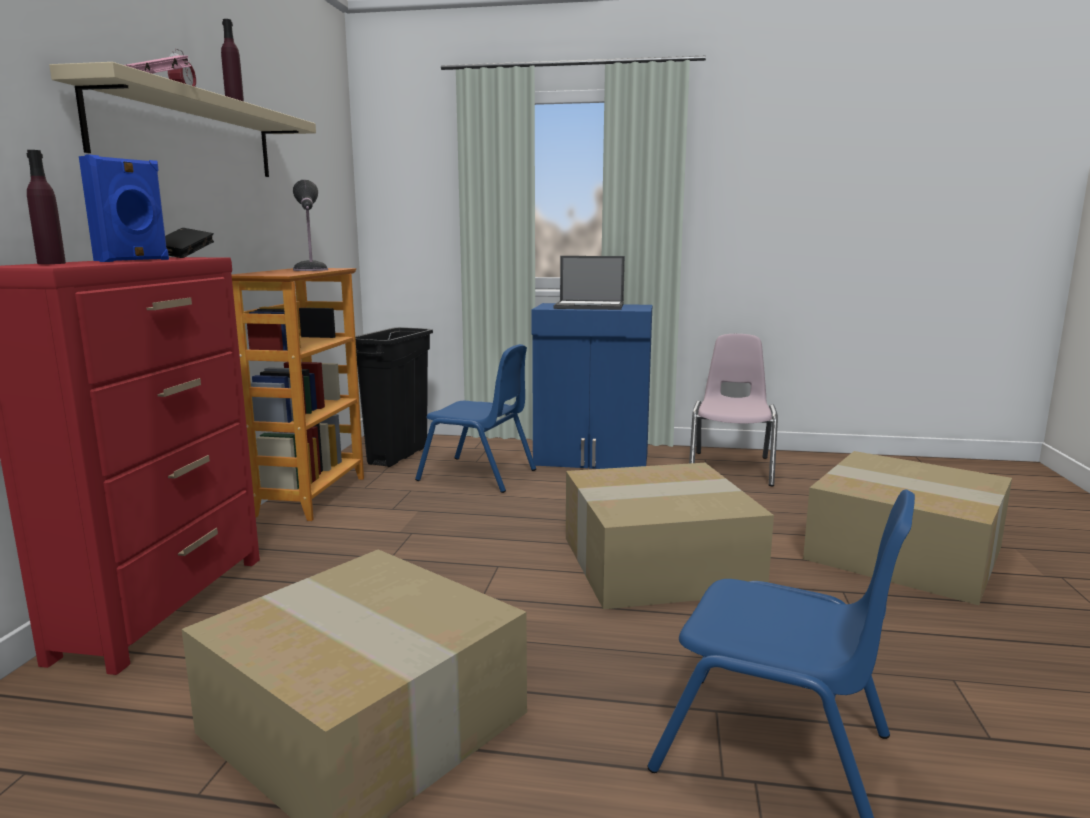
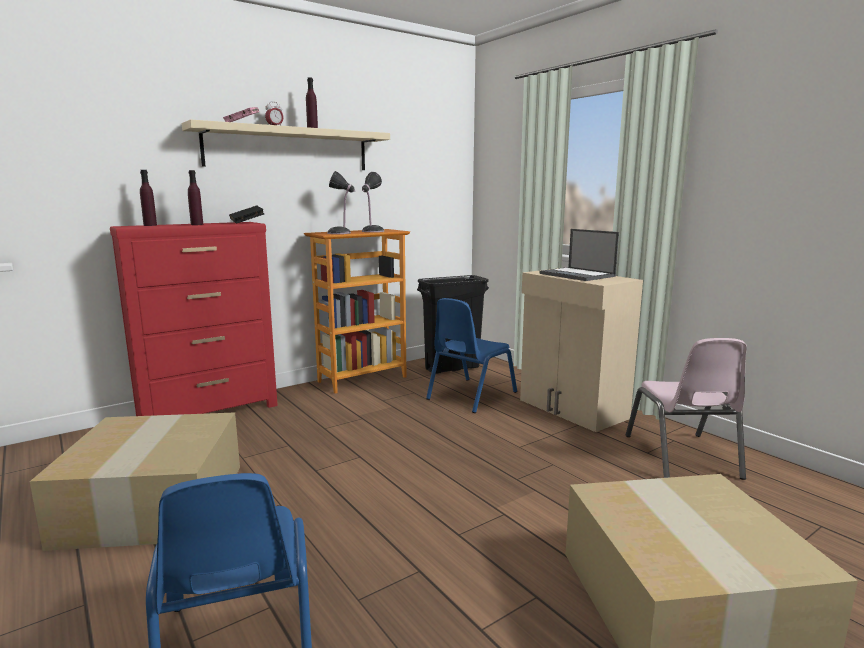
camera: 45 degrees right, 0 degrees up
(134, 260) = (197, 224): blue speaker -> purple bottle
(286, 273) = (340, 233): none -> table lamp
(478, 475) = (470, 395): blue chair -> blue chair turned 60 degrees clockwise
(592, 459) = (572, 409): blue cabinet -> beige cabinet
(660, 562) = (452, 500): cardboard box -> none
(731, 468) = (681, 456): pink chair -> pink chair turned 120 degrees clockwise

